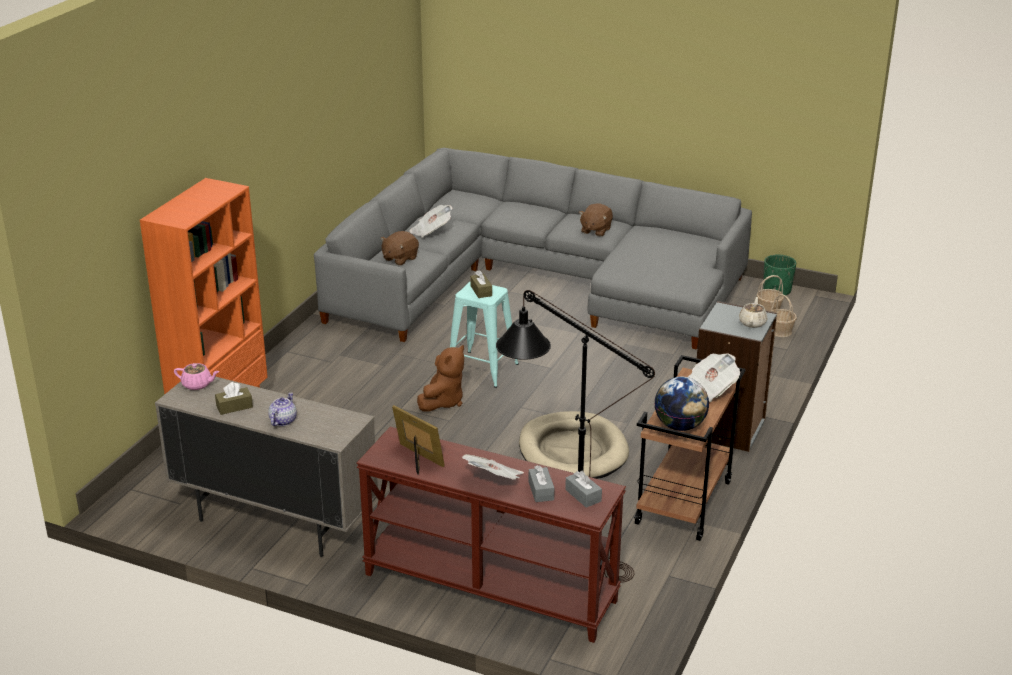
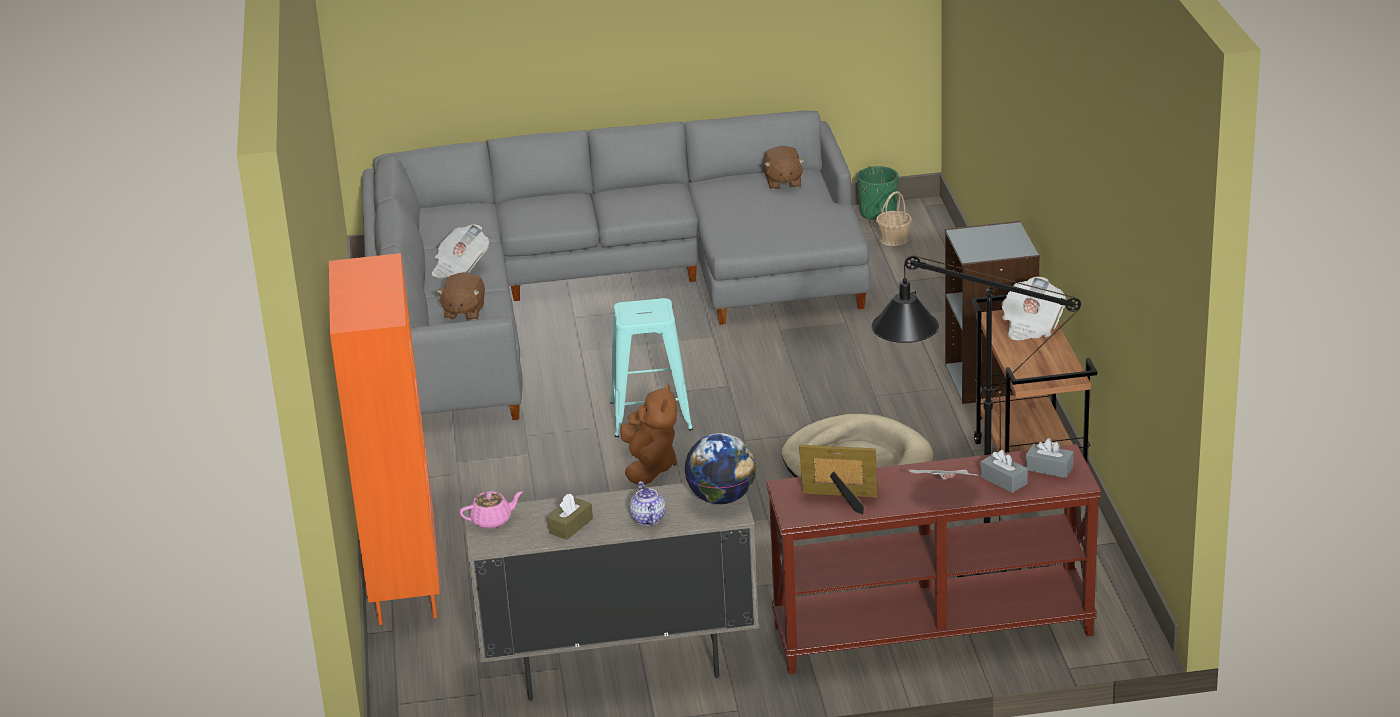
camera: 30 degrees left, 0 degrees up
(481, 291) = (643, 311): brown tissue box -> none
(595, 230) = (657, 202): brown plush toy -> brown plush toy (783, 182)
(680, 426) = (1046, 371): globe -> globe (722, 498)
(752, 322) = (1008, 239): beige teapot -> none
(780, 331) = (931, 257): basket -> none

